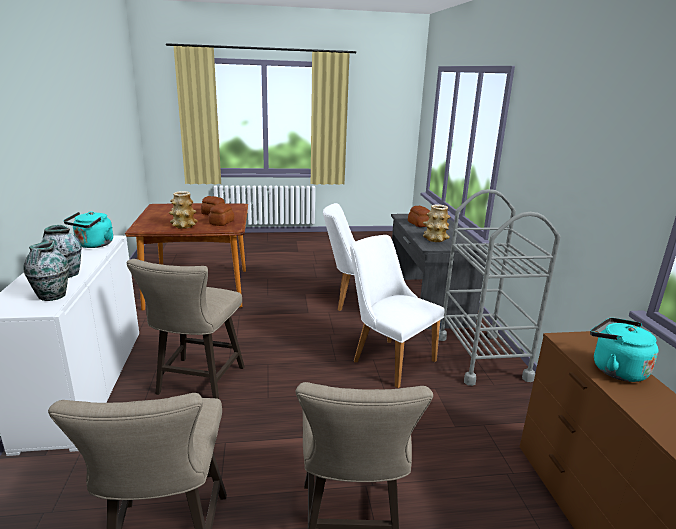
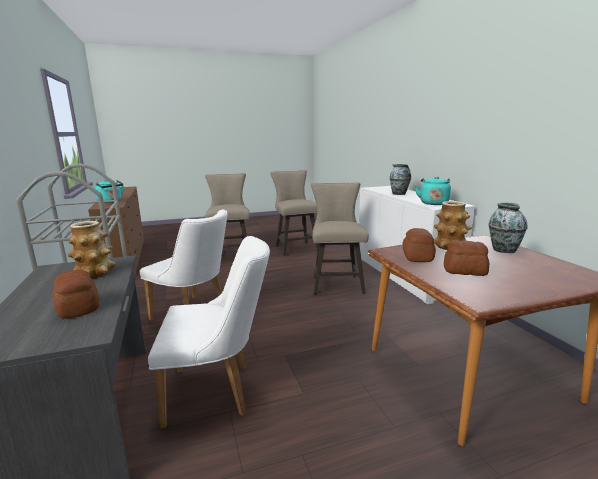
camera: 170 degrees right, 5 degrees down
(52, 296) = (380, 189): vase -> vase (503, 250)

